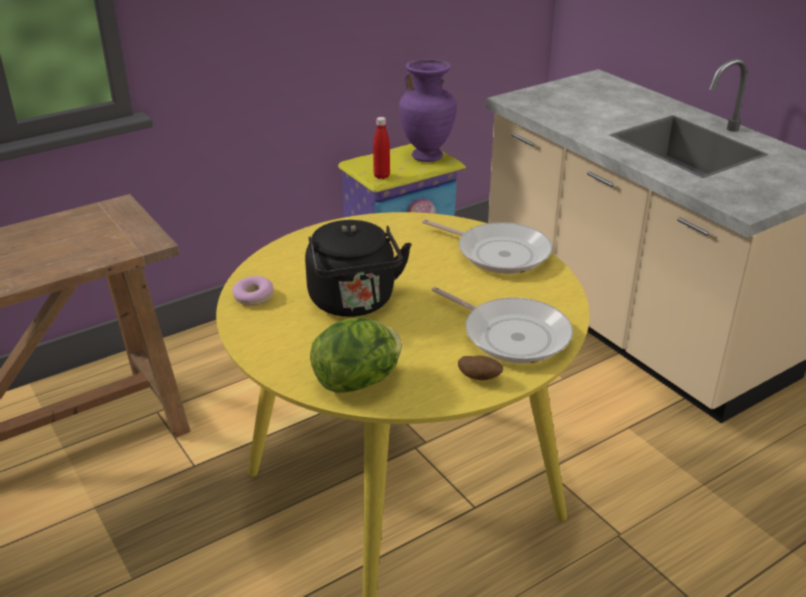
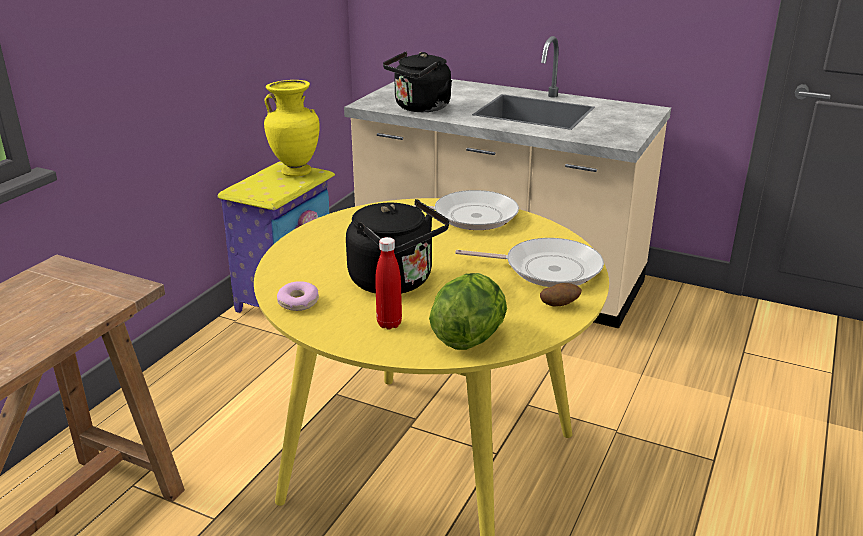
camera: 30 degrees left, 5 degrees down
(381, 176) = (271, 195): red bottle -> red bottle (389, 324)
(427, 156) = (296, 172): purple vase -> yellow vase
(561, 115) = (420, 108): none -> black kettle

